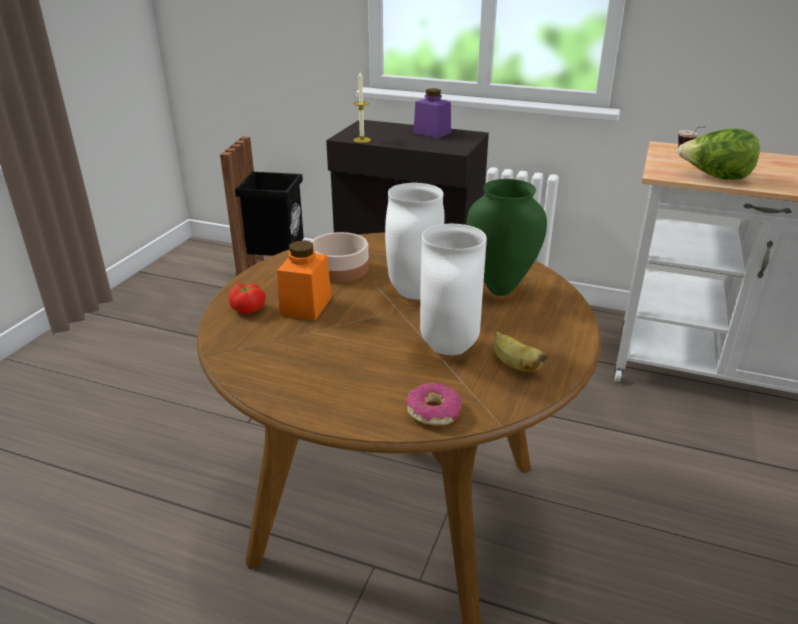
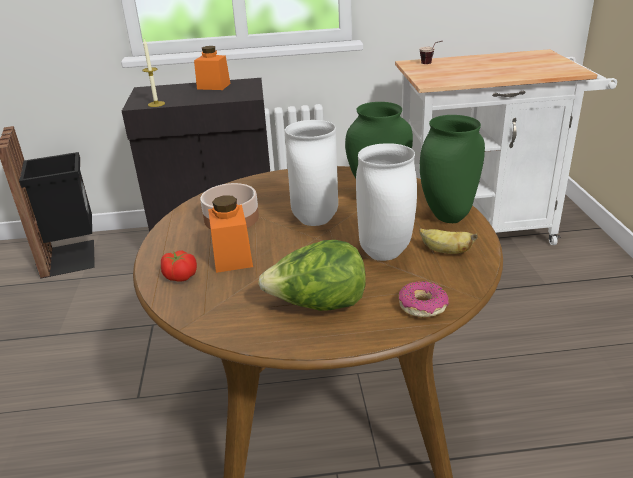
camera: 25 degrees left, 0 degrees up
(432, 132) = (213, 86): purple jar -> orange jar
(554, 329) = (447, 216): none -> green vase
(715, 177) = (466, 78): lettuce -> lettuce (318, 306)

